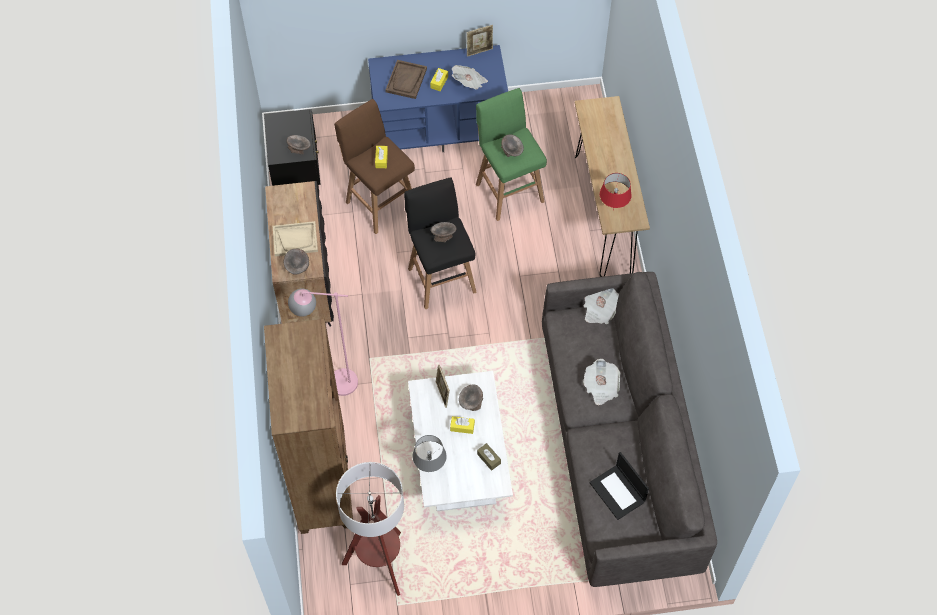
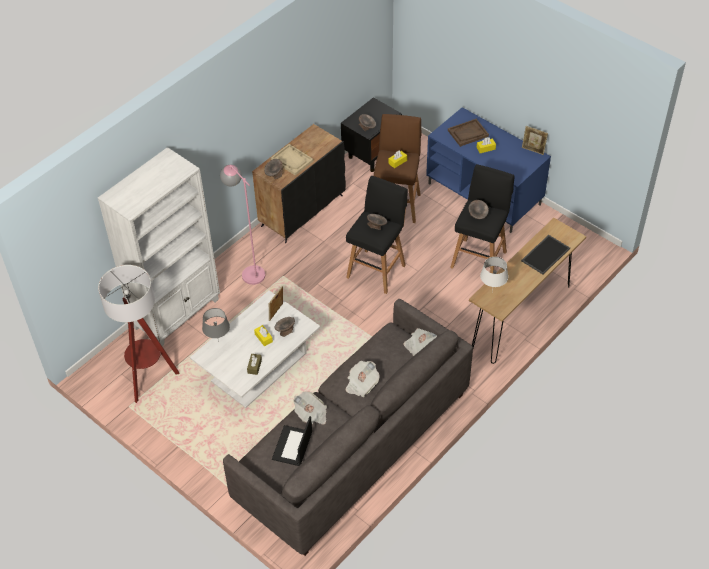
camera: 50 degrees right, 10 degrees down
(323, 481) = (177, 313): brown bookcase -> white bookcase
(469, 83) = (503, 162): newspaper -> newspaper (311, 414)
(508, 191) = (479, 258): green stool -> black stool
(609, 139) = (545, 254): none -> tray
(613, 210) = (492, 292): red table lamp -> white table lamp

